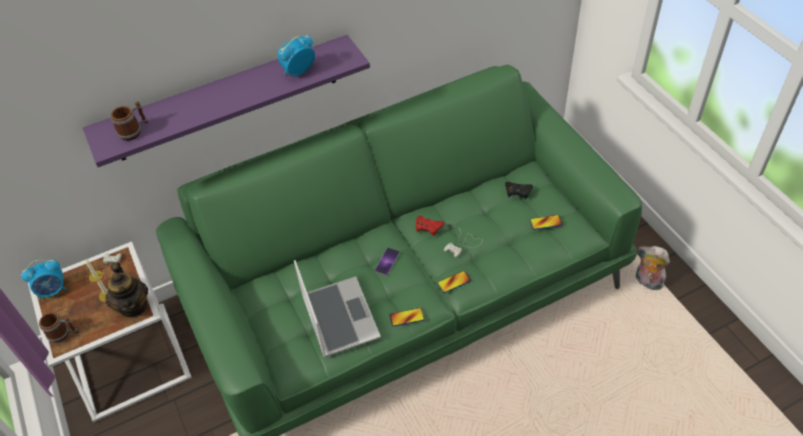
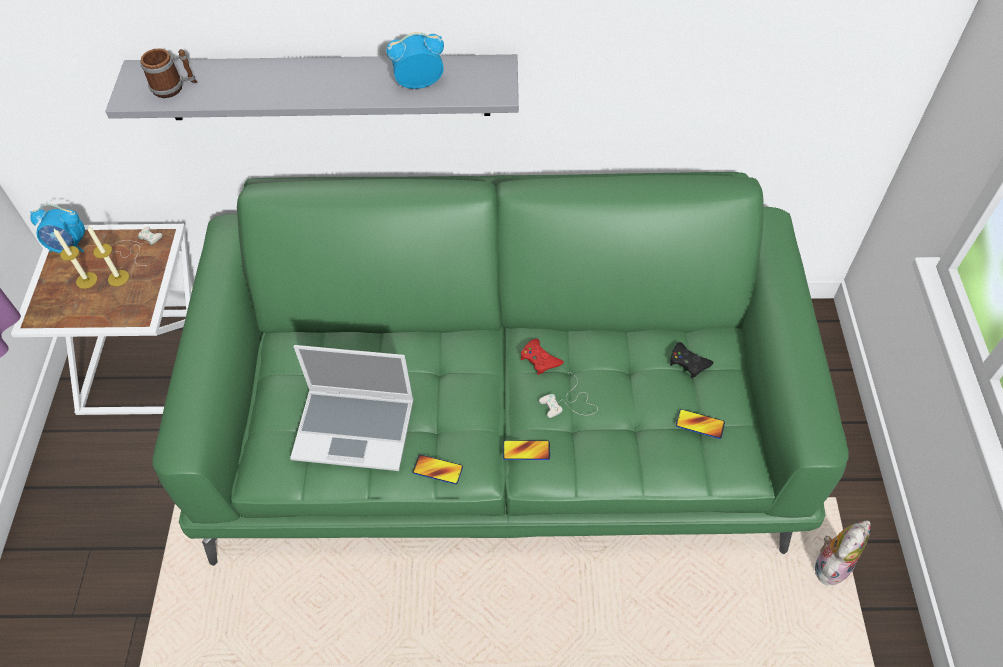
camera: 25 degrees right, 5 degrees up
(63, 334) = (47, 303): mug -> none
(83, 306) = (86, 280): none -> candle
(133, 306) = (136, 304): teapot -> none
(226, 99) = (326, 87): purple shelf -> grey shelf
(338, 317) = (356, 428): laptop -> laptop turned 90 degrees clockwise
(387, 261) = (460, 382): phone -> none
(647, 282) = (830, 564): plush toy -> plush toy turned 75 degrees clockwise

